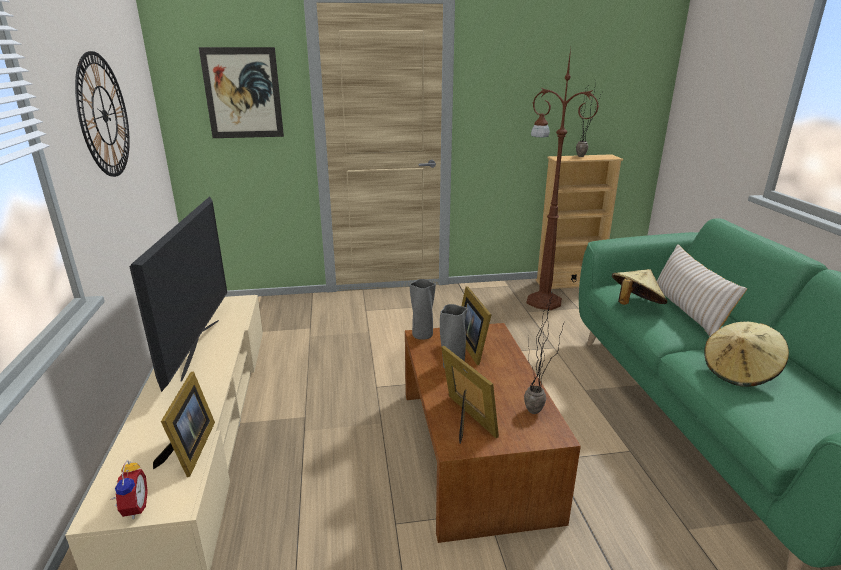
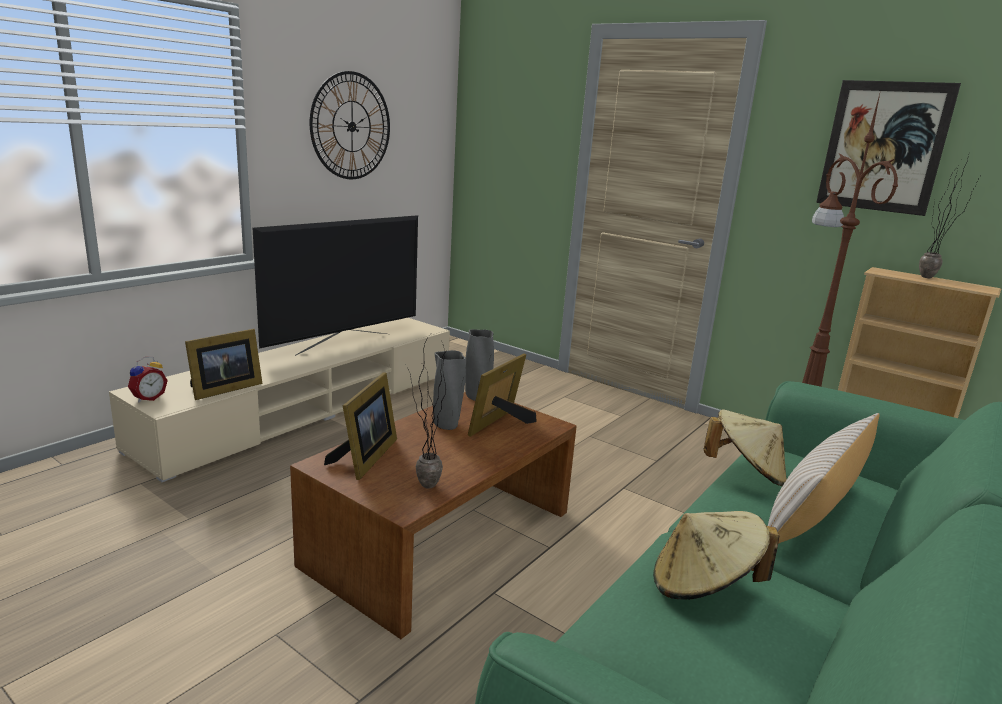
camera: 45 degrees right, 5 degrees down
(243, 93) = (521, 132): picture -> picture (883, 147)

